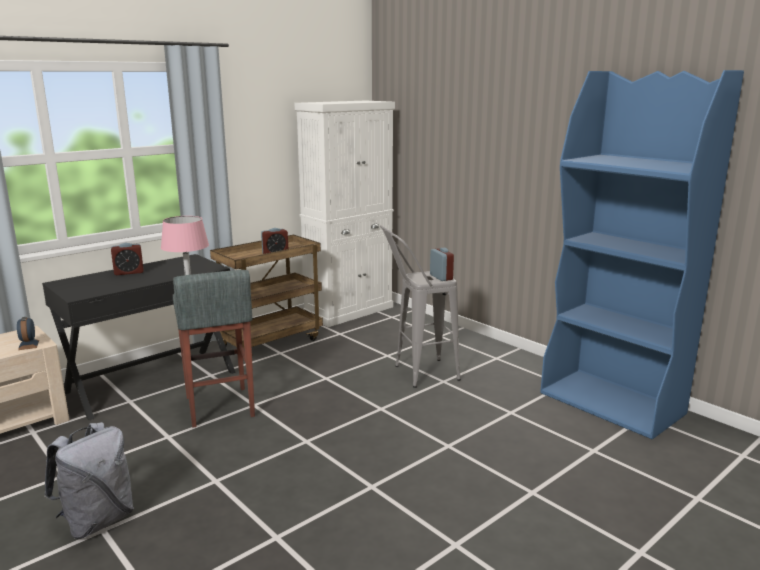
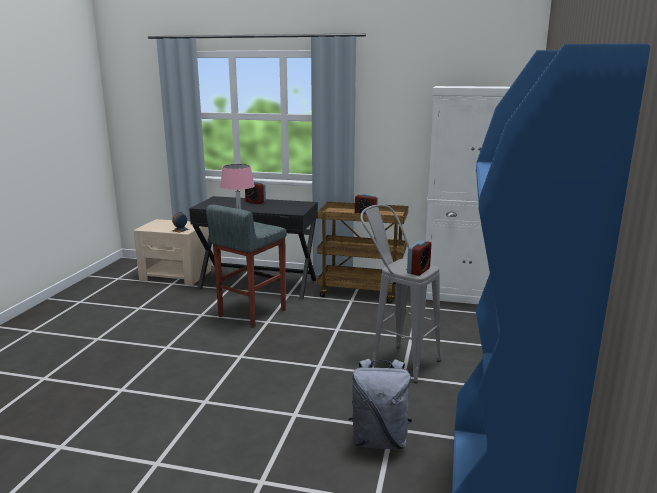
camera: 55 degrees right, 0 degrees up
(97, 521) = (104, 334): grey backpack -> grey backpack (379, 440)

